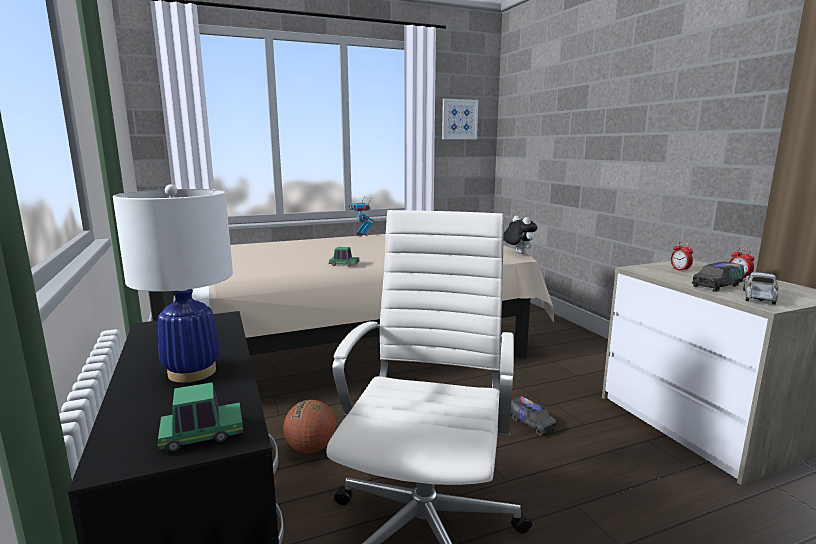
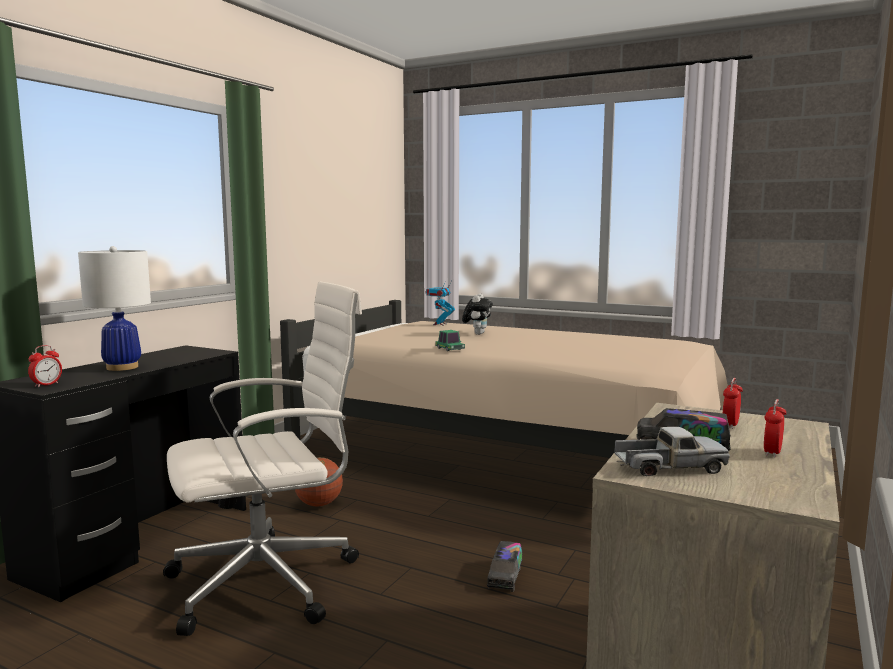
camera: 50 degrees right, 5 degrees down
(202, 435) = (46, 385): toy car -> alarm clock
(361, 235) = (569, 331): toy robot -> toy robot (440, 324)
(459, 119) = (783, 184): picture -> none
(518, 253) = (667, 376): plush toy -> plush toy (477, 334)

